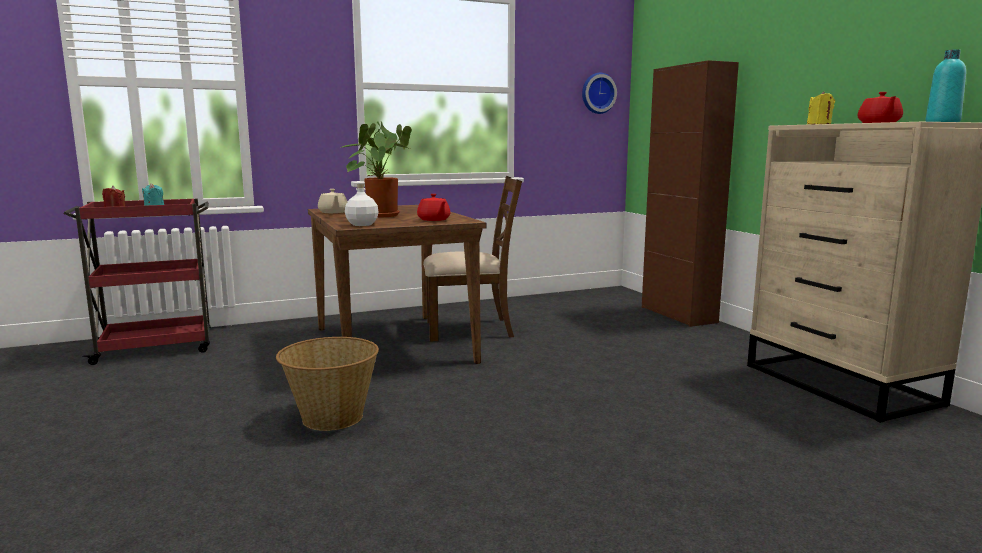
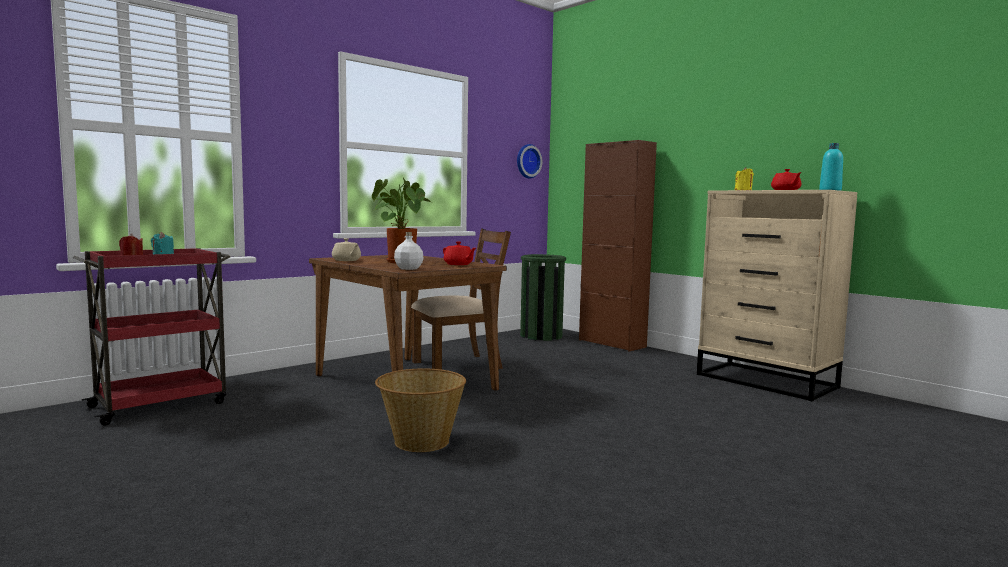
camera: 20 degrees left, 5 degrees down
(601, 299) = (541, 336): none -> green trash can

